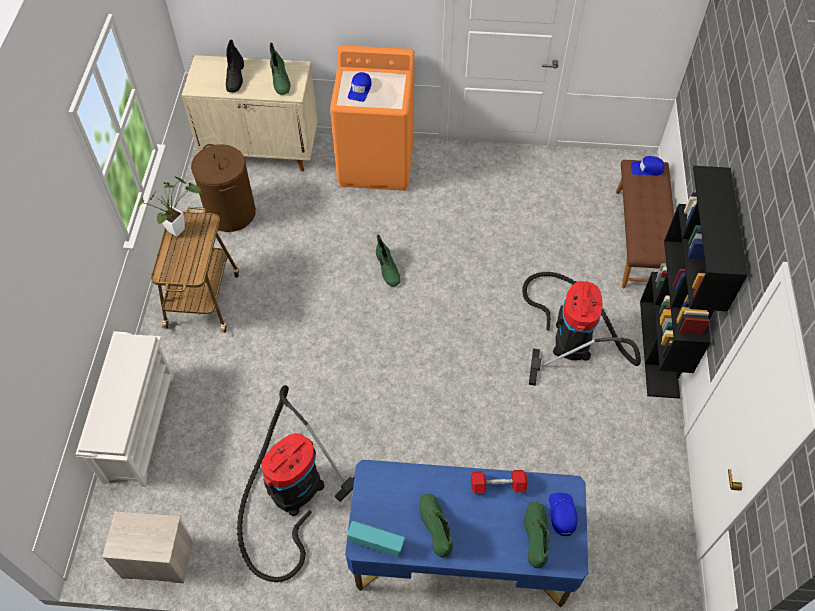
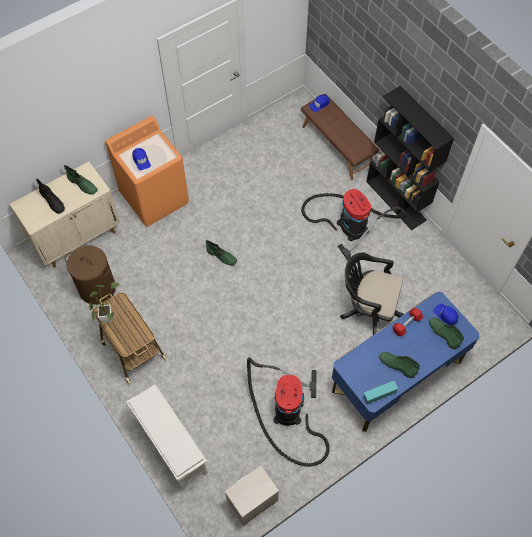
camera: 40 degrees left, 5 degrees up
(501, 449) = (368, 309): none -> black office chair

